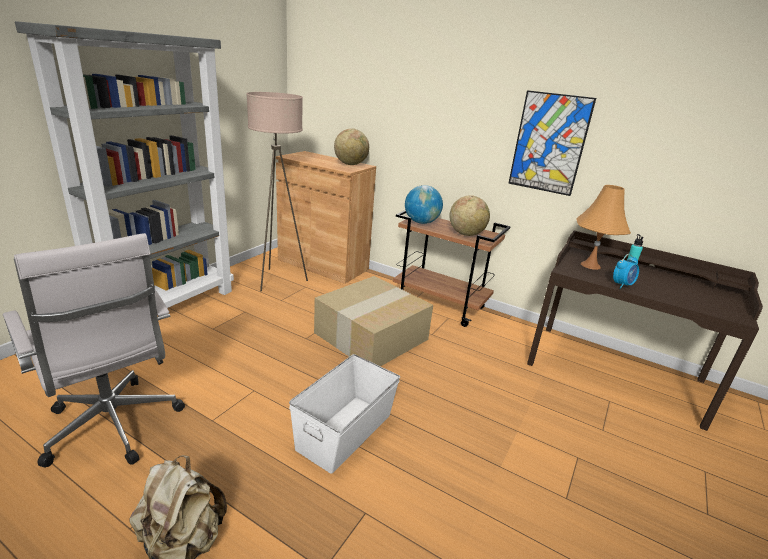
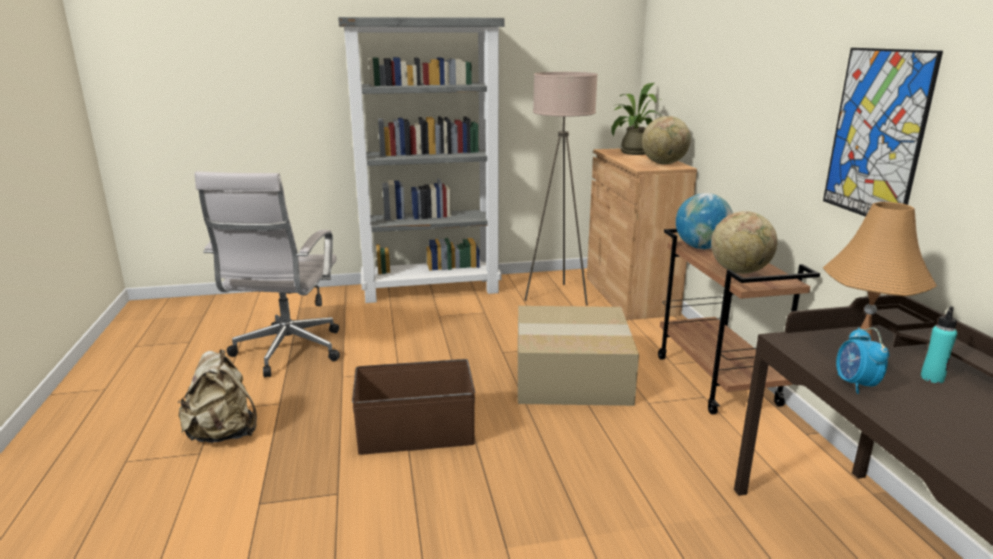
camera: 50 degrees right, 5 degrees down
(310, 157) = (632, 153): none -> potted plant
(344, 431) = (415, 433): white storage box -> brown storage box
(622, 285) = (855, 384): alarm clock -> alarm clock turned 75 degrees clockwise

